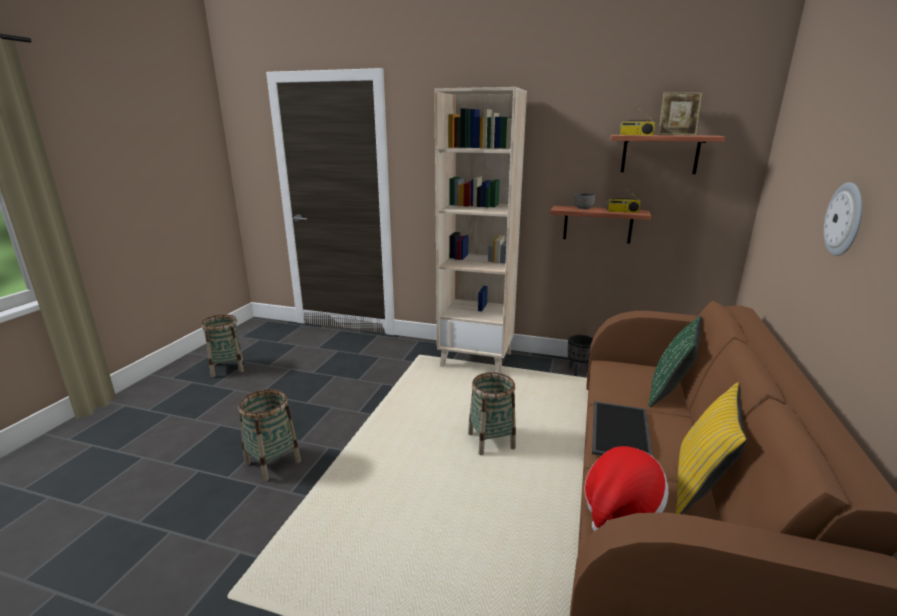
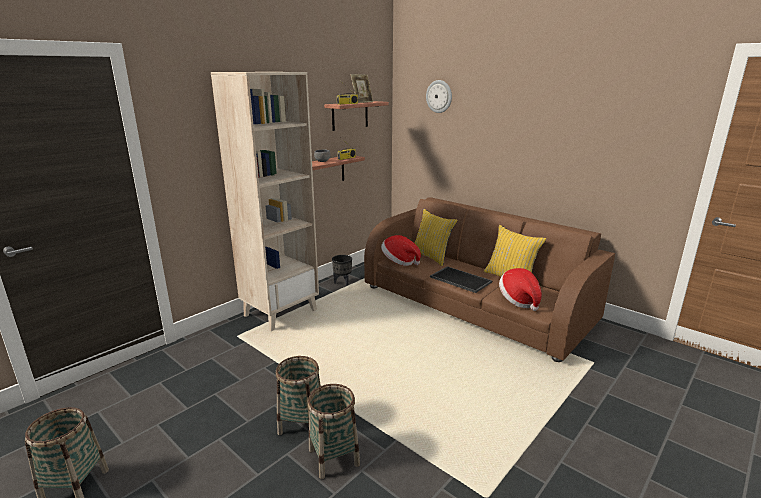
camera: 65 degrees left, 0 degrees up
(491, 441) = (392, 338): basket -> basket (301, 423)
(614, 372) = (399, 261): none -> hat
(669, 392) = (431, 257): green pillow -> yellow pillow
(845, 219) = (495, 139): wall clock -> wall clock (439, 96)

